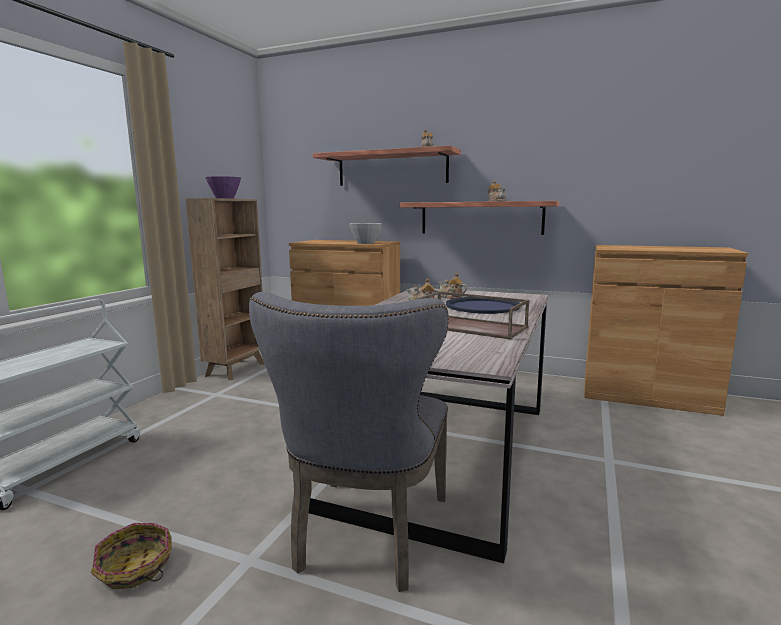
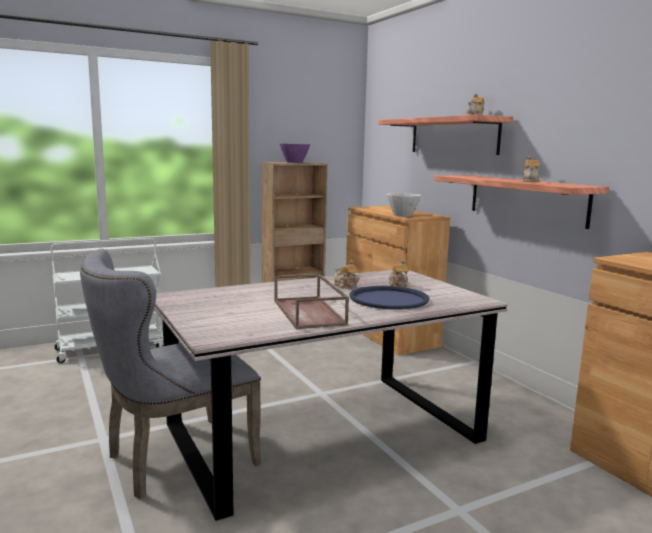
camera: 40 degrees right, 0 degrees up
(135, 569) = (58, 416): basket -> none

